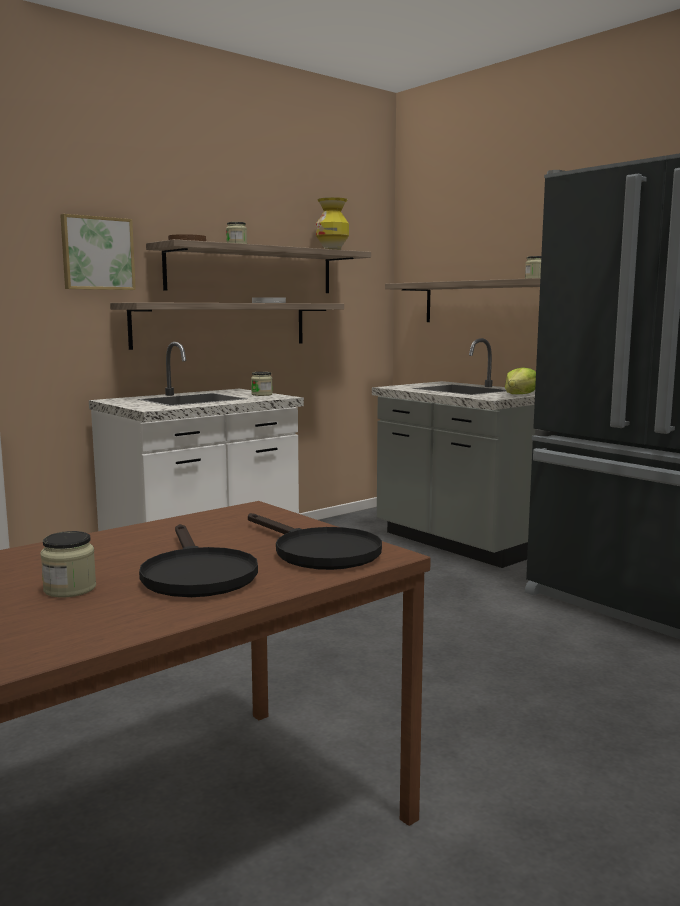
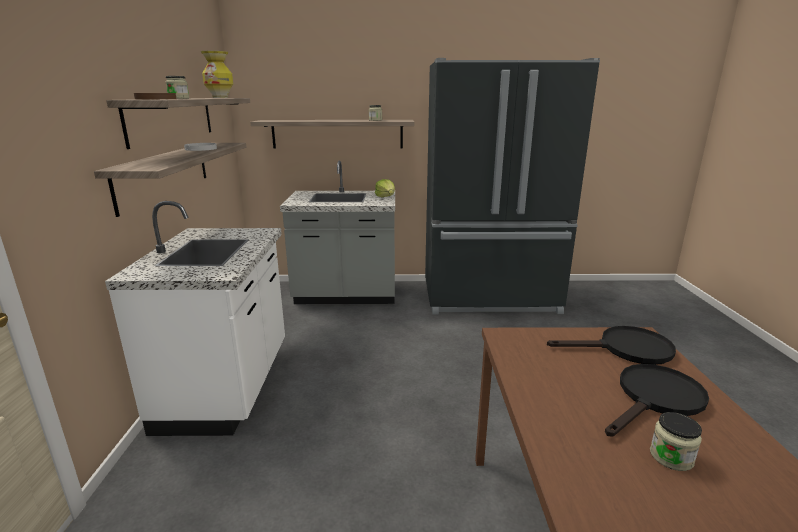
camera: 50 degrees left, 10 degrees up
(97, 253) = (72, 116): picture -> none
(196, 574) = (655, 399): black frying pan -> black frying pan turned 60 degrees counterclockwise
(262, 394) = (240, 232): jar -> none

